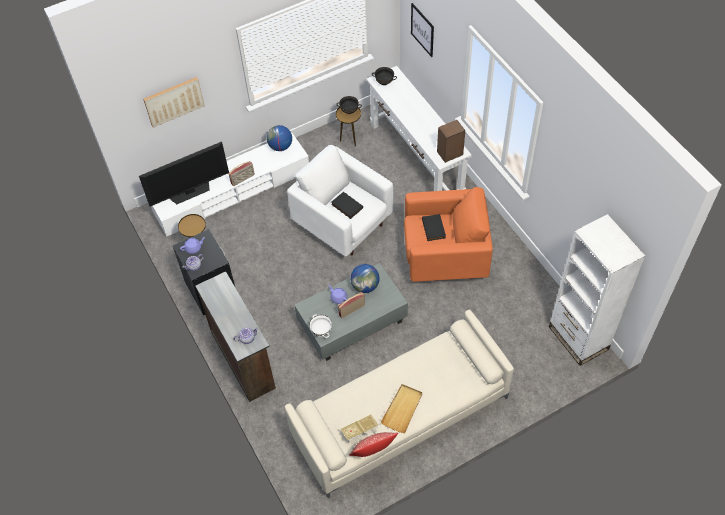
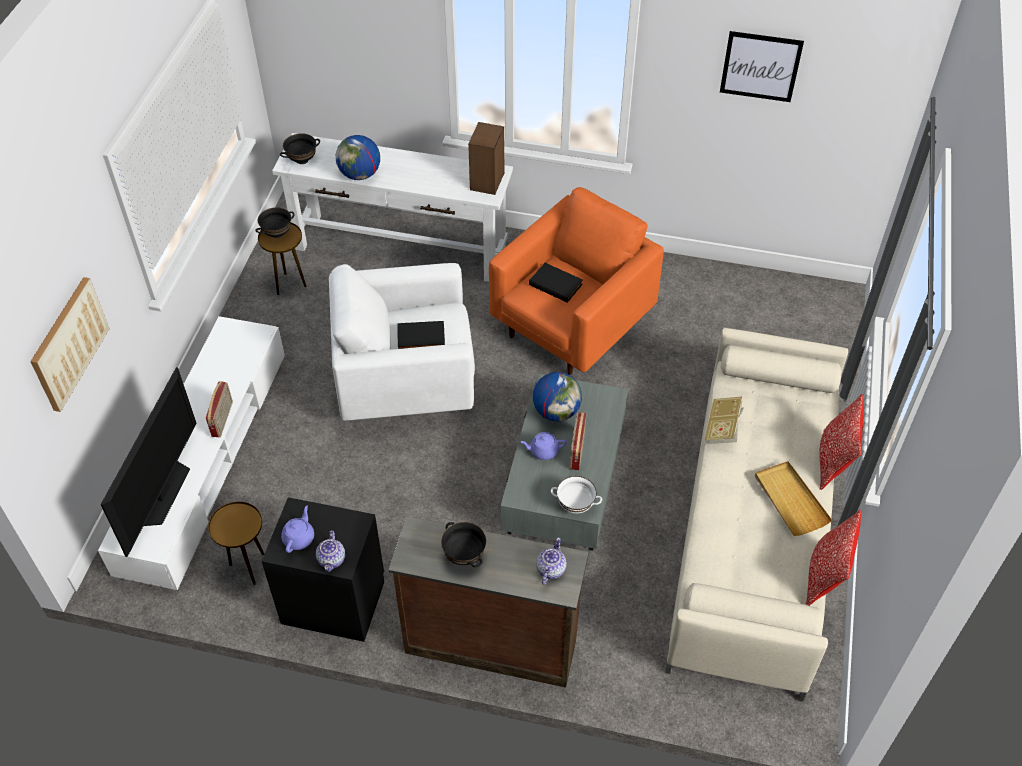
camera: 50 degrees left, 5 degrees down
(225, 305) = (465, 555): none -> black bowl
(280, 146) = (225, 343): globe -> globe (360, 174)
(360, 432) = (783, 569): book -> book (723, 428)
(422, 30) = (323, 43): picture -> picture (760, 66)
(445, 412) = (833, 461): none -> pillow
(578, 338) = (807, 296): white bookcase -> none

